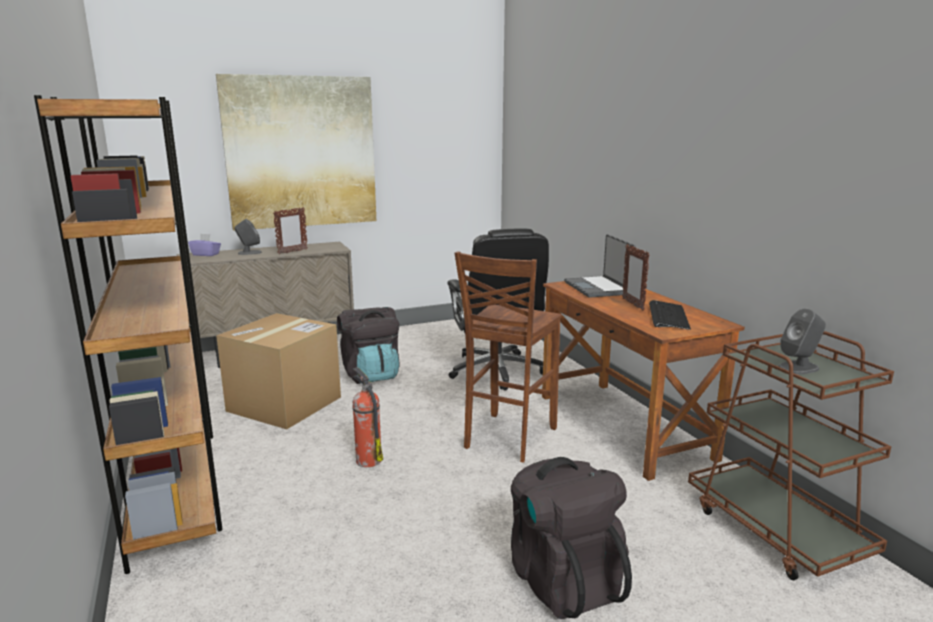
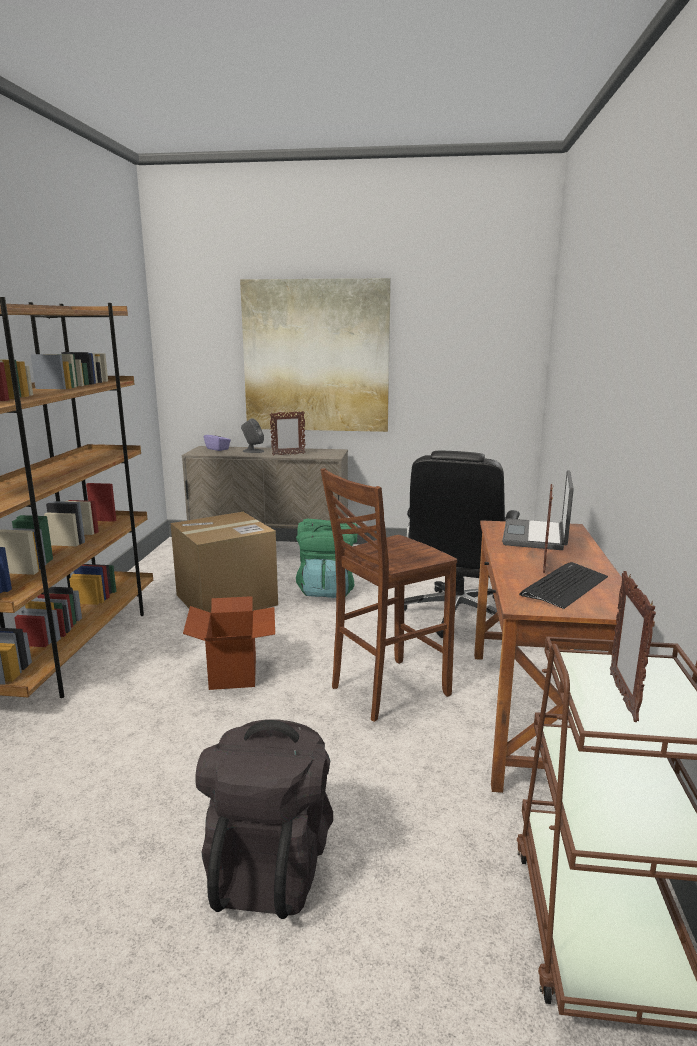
camera: 30 degrees right, 0 degrees up
(368, 460) = (234, 672): fire extinguisher -> cardboard box
(371, 375) = (327, 590): black backpack -> green backpack
(798, 368) = (623, 696): grey speaker -> picture frame

